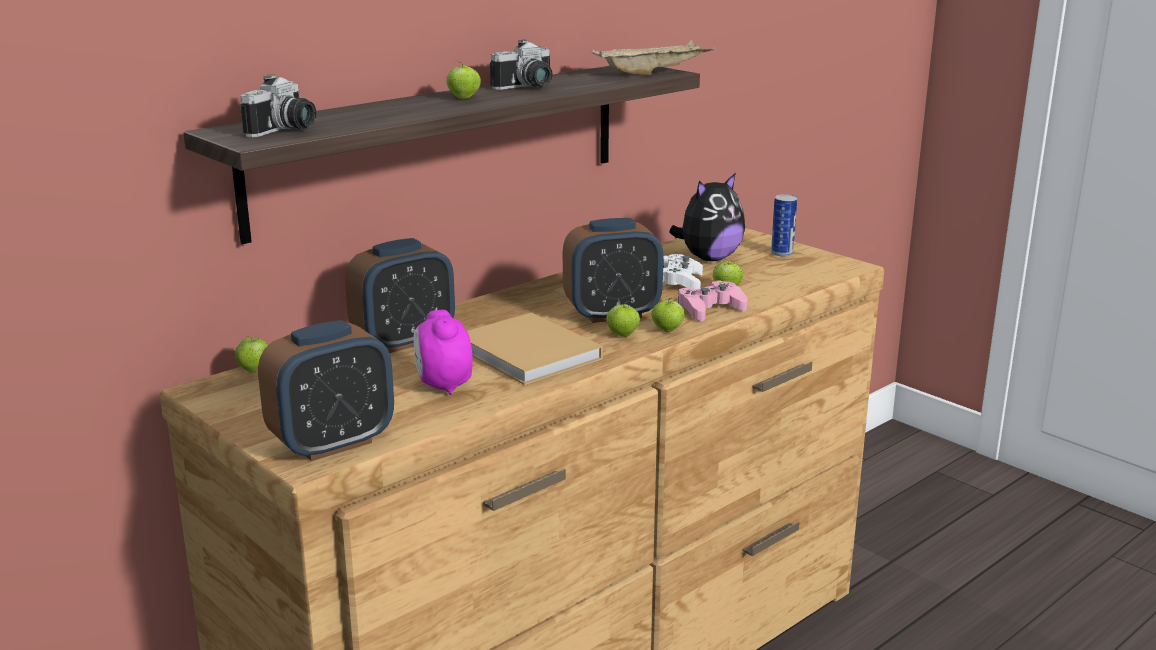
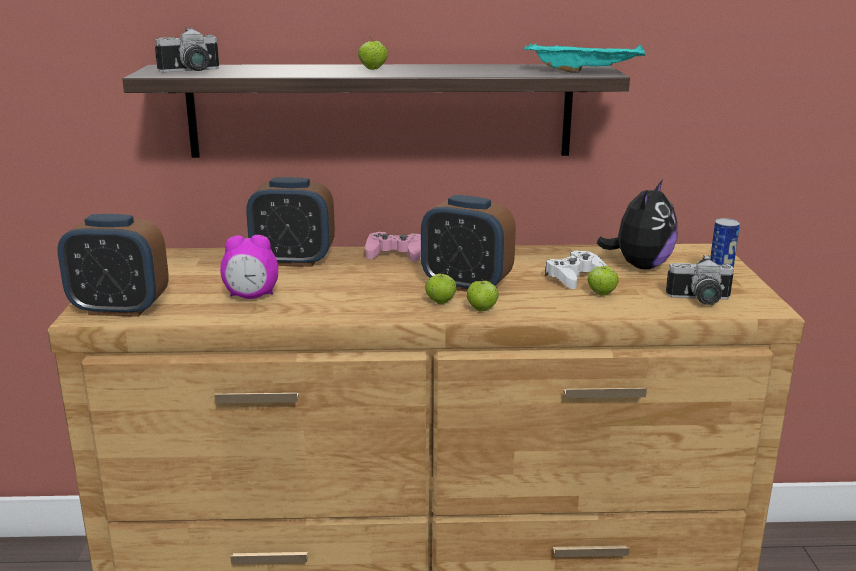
camera: 40 degrees right, 0 degrees up
(255, 370) = (180, 252): apple -> none
(443, 386) = (251, 296): alarm clock -> alarm clock turned 120 degrees counterclockwise
(528, 87) = (445, 69): camera -> camera (700, 300)
(530, 354) = (348, 294): beige book -> none
(653, 73) = (585, 72): beige tray -> turquoise tray
(709, 258) = (640, 266): plush toy -> plush toy turned 60 degrees counterclockwise
(710, 309) = (552, 304): pink game controller -> pink game controller (395, 254)

